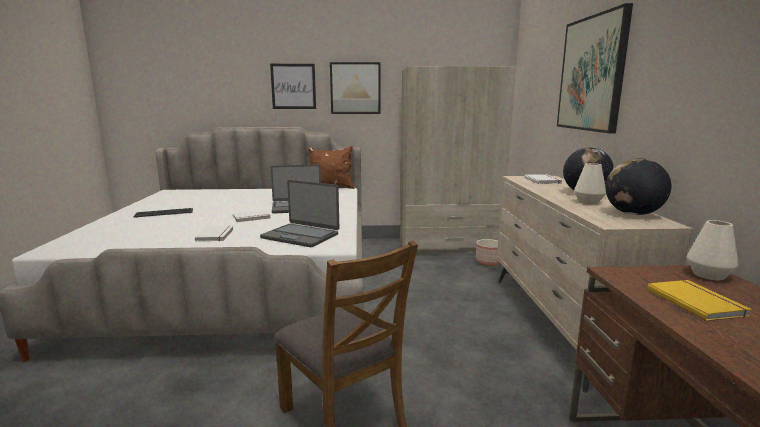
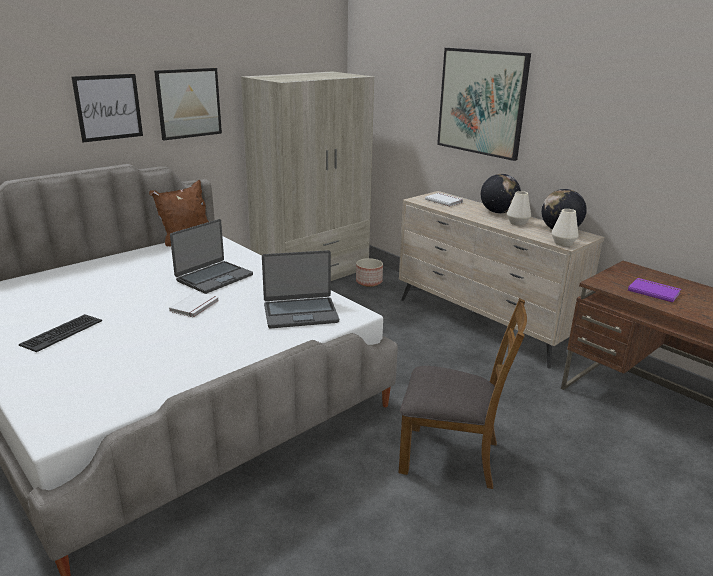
camera: 40 degrees left, 10 degrees up
(216, 235) = (213, 340): white book -> none
(696, 302) = (654, 291): yellow book -> purple book
(708, 275) = (632, 269): white vase -> white vase (563, 243)

